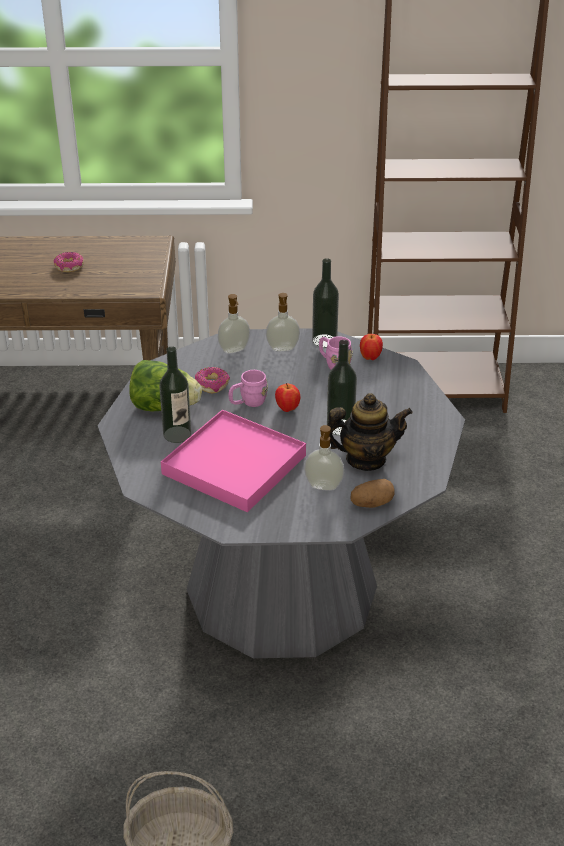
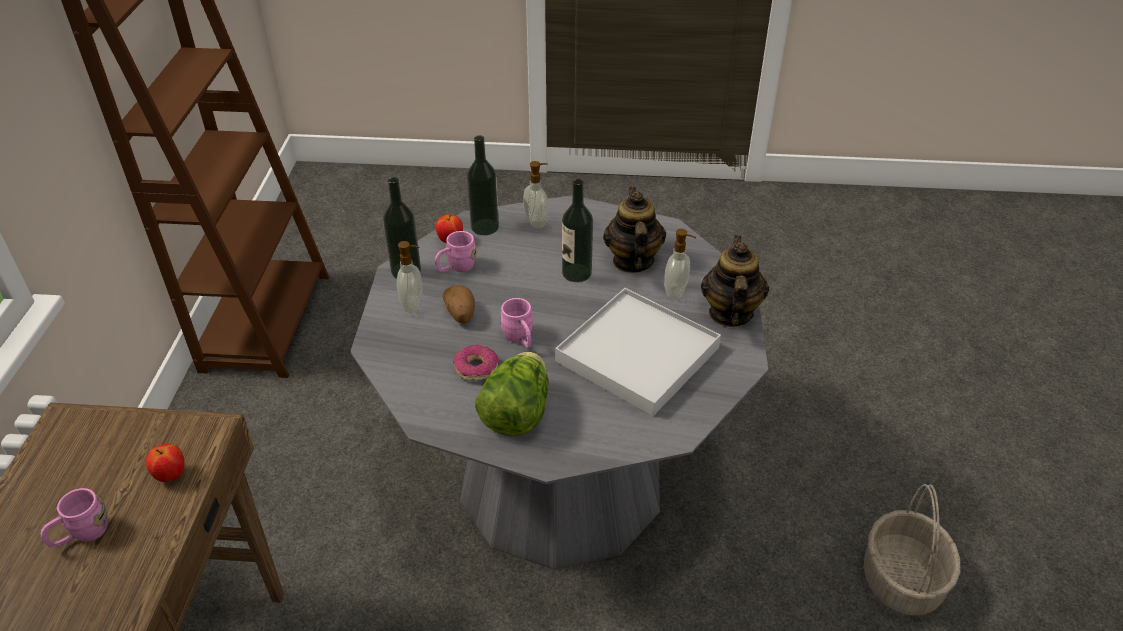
camera: 85 degrees left, 5 degrees up
(69, 267) = (82, 535): donut -> pink mug
(177, 434) = (576, 401): bottle -> bottle (485, 227)
(234, 350) = (403, 345): soap dispenser -> soap dispenser (537, 222)
(234, 464) = (637, 355): pink tray -> white tray
(287, 409) = (537, 308): apple -> apple (171, 475)
(297, 521) = (730, 313): none -> teapot
(372, 503) = (701, 263): potato -> potato (461, 314)

